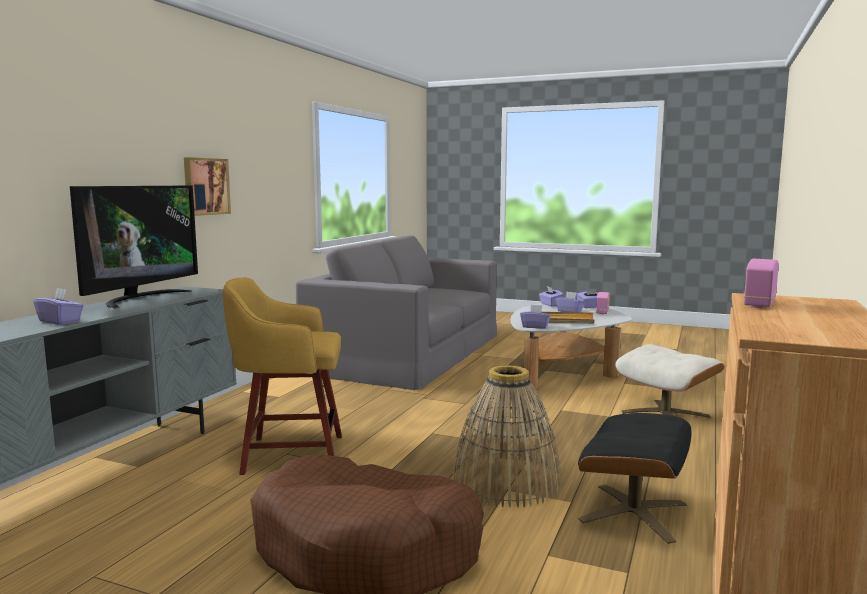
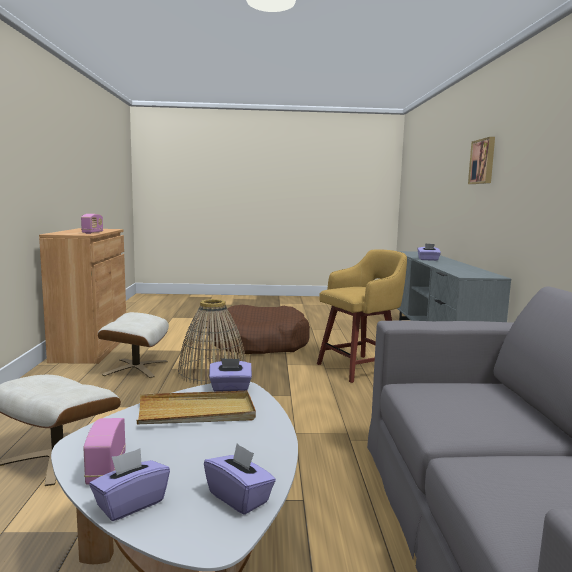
camera: 155 degrees right, 0 degrees up
(140, 298) = (469, 269): television -> none
(205, 186) = (545, 192): picture -> picture (483, 161)
(569, 311) = (184, 458): purple tissue box -> none
(634, 513) = (135, 368): black ottoman -> beige ottoman

